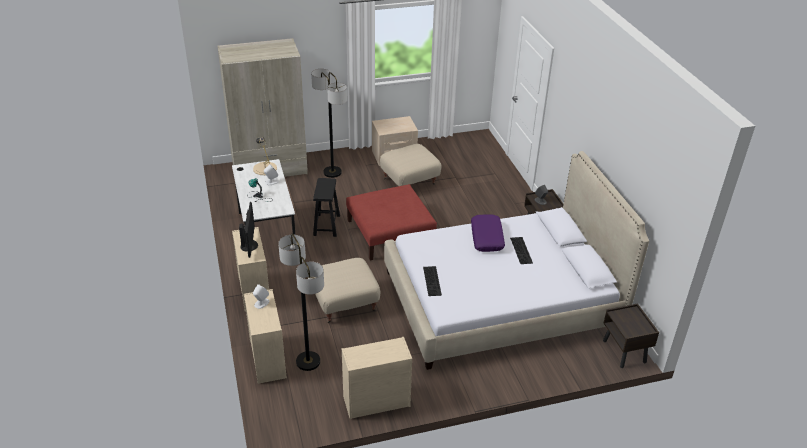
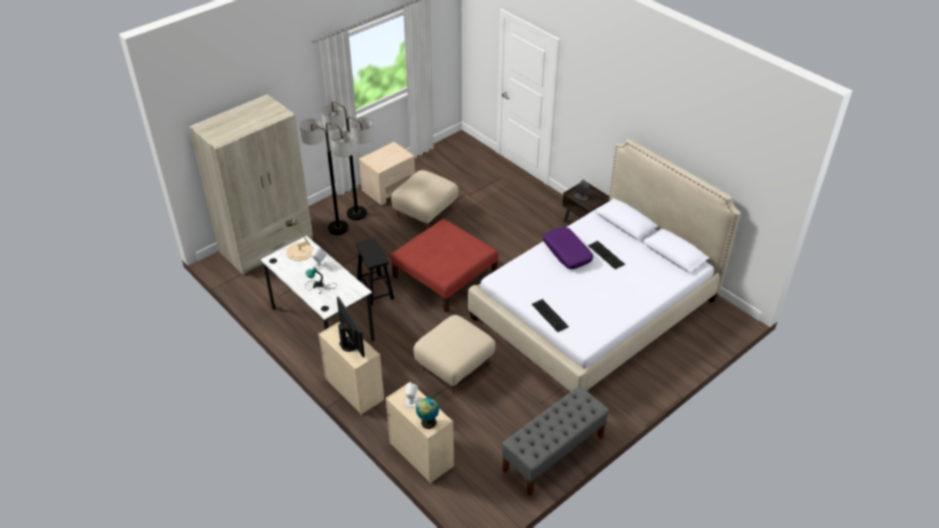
camera: 25 degrees left, 5 degrees up
(260, 323) = (427, 422): none -> globe
(308, 362) = (462, 441): floor lamp -> floor lamp (356, 214)
(375, 401) = (553, 454): beige dresser -> grey bench
(624, 352) = (729, 319): brown nightstand -> none

